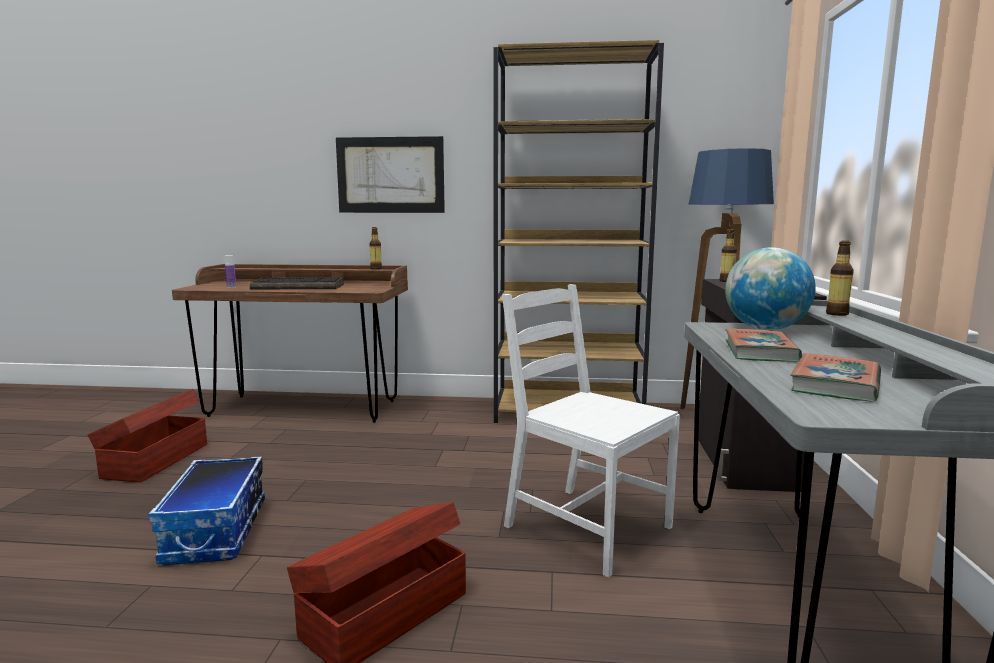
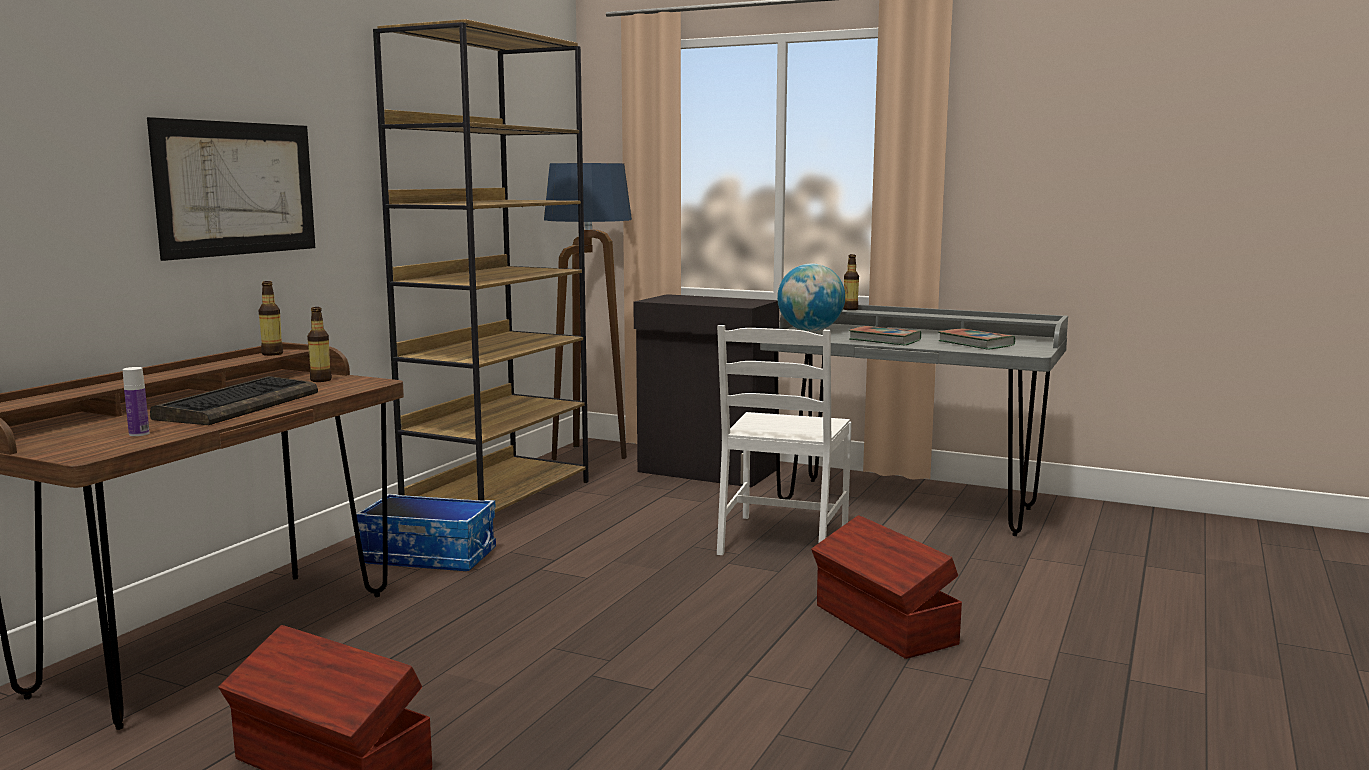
camera: 70 degrees left, 0 degrees up
(217, 531) = (667, 700): storage box -> storage box (430, 556)
(585, 527) = (783, 540): white chair -> white chair turned 45 degrees counterclockwise
(726, 281) = (664, 300): bottle -> bottle (321, 380)

